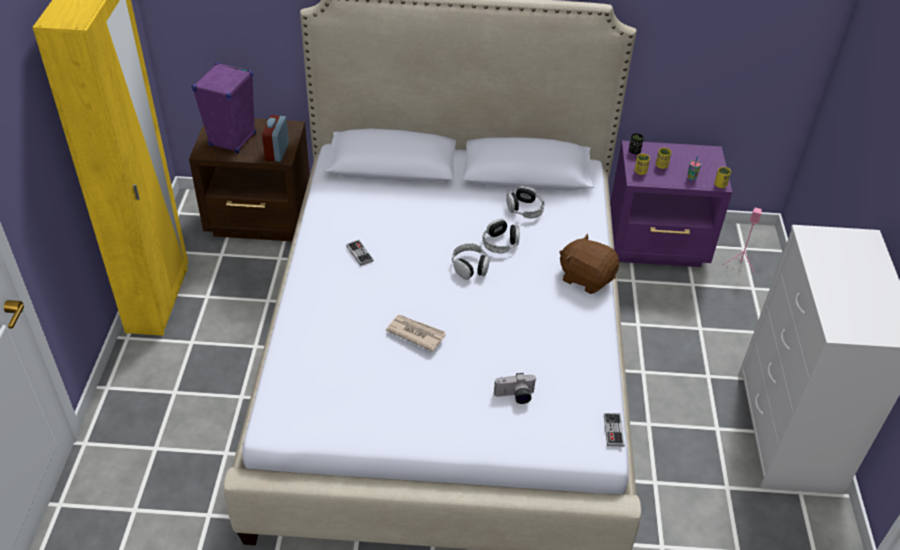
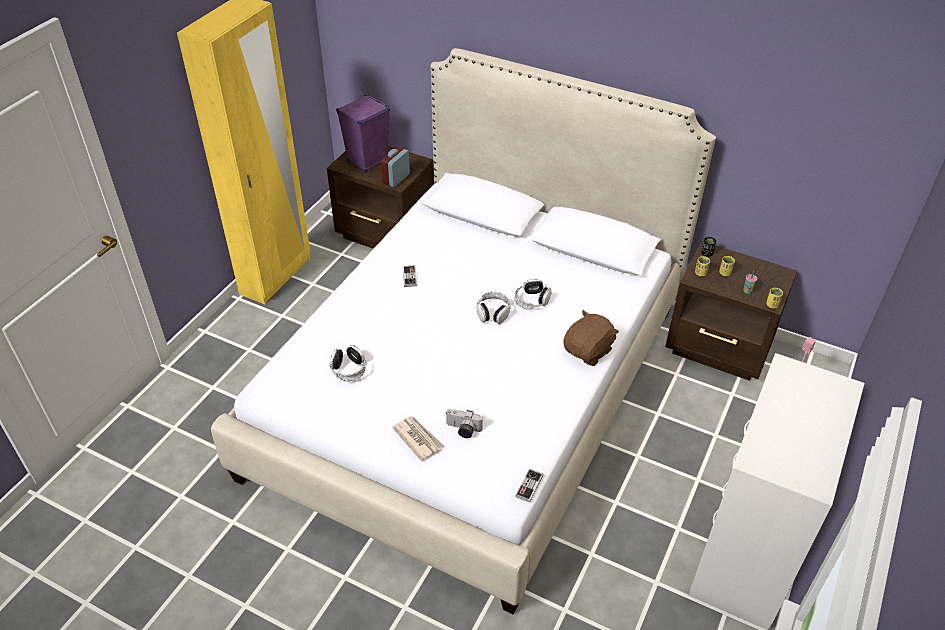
camera: 25 degrees right, 0 degrees up
(415, 333) = (413, 353): newspaper -> newspaper (418, 438)
(525, 209) = (571, 278): headphones -> headphones (348, 369)
(586, 278) = (588, 351): brown plush toy -> brown plush toy turned 75 degrees clockwise
(658, 245) = (719, 349): purple nightstand -> brown nightstand

